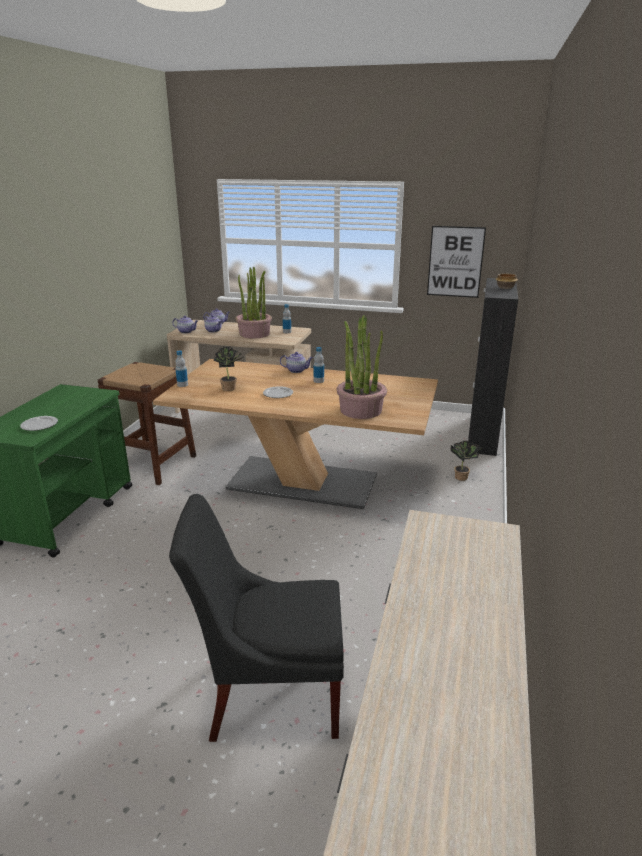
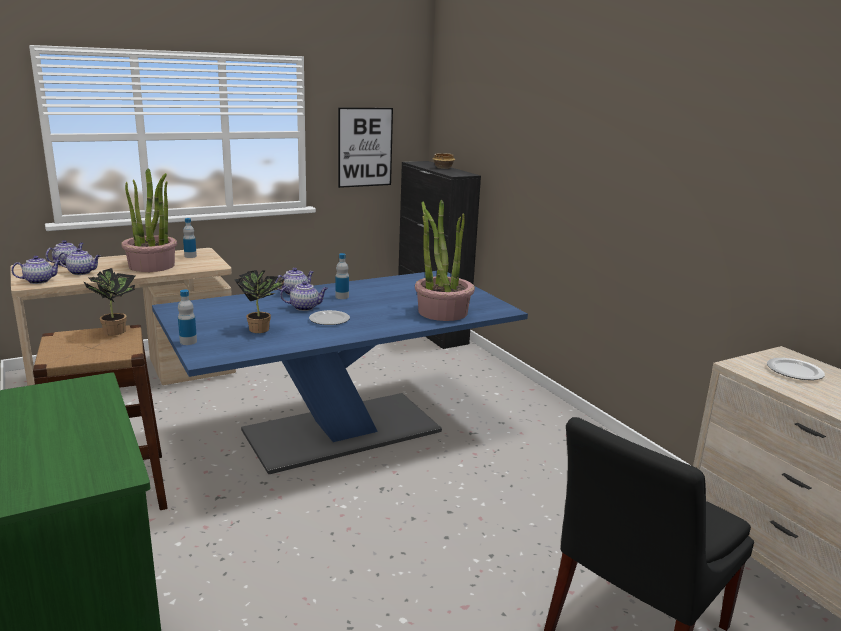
camera: 45 degrees left, 5 degrees down
(39, 424) = (88, 452): plate -> plate (793, 371)
(281, 382) = (305, 307): none -> teapot
(302, 482) = (342, 432): beige dining table -> blue dining table
(462, 476) = (471, 370): potted plant -> potted plant (115, 330)

